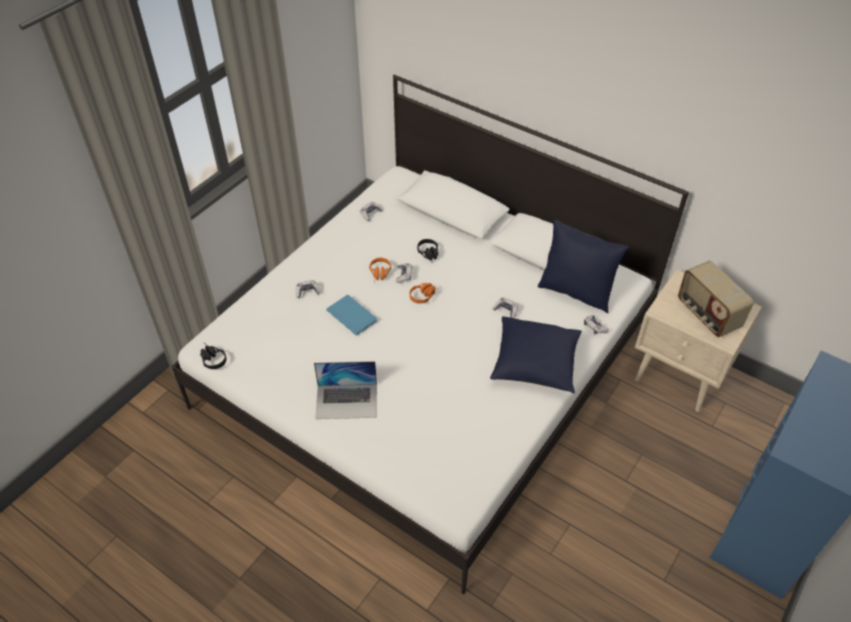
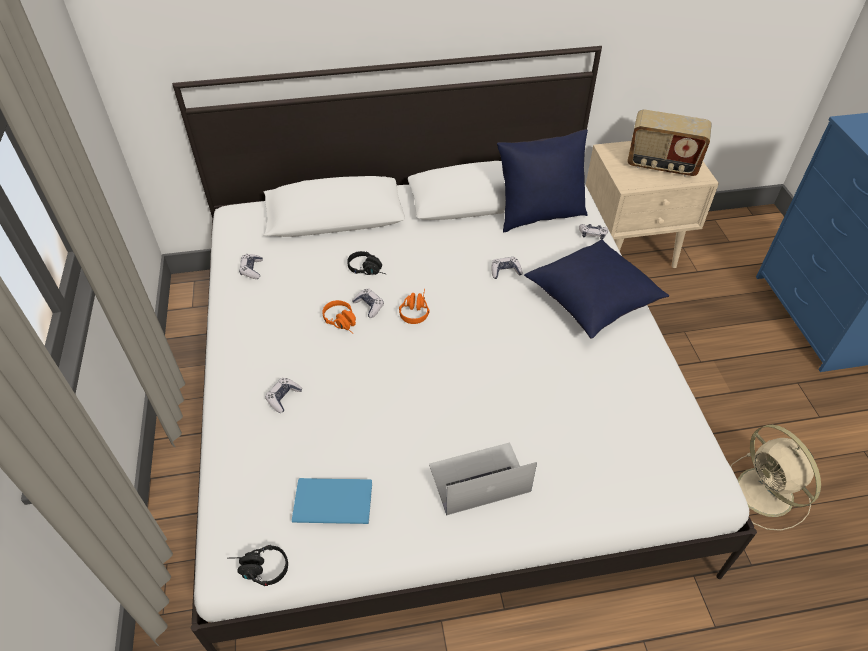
camera: 45 degrees left, 0 degrees up
(347, 401) = (479, 478): laptop -> laptop turned 150 degrees counterclockwise
(352, 314) = (367, 383): blue book -> blue book (331, 500)
(556, 584) = (766, 494): none -> beige fan

